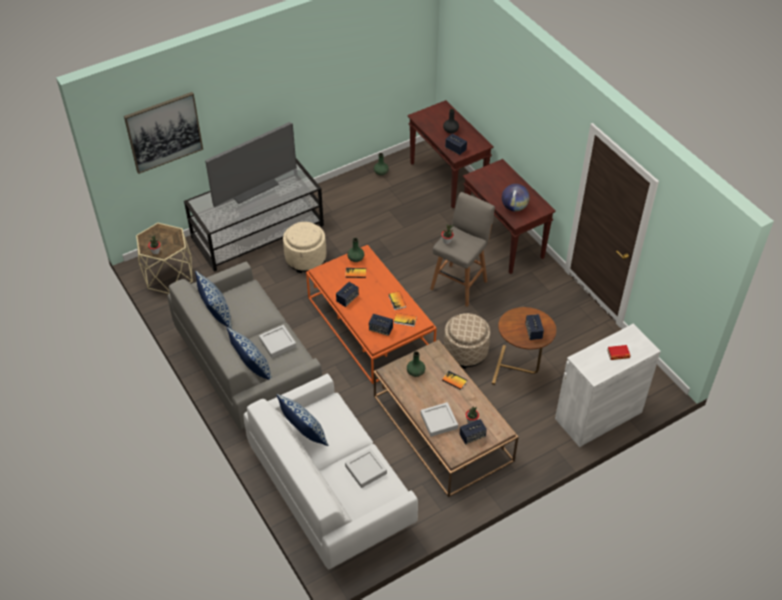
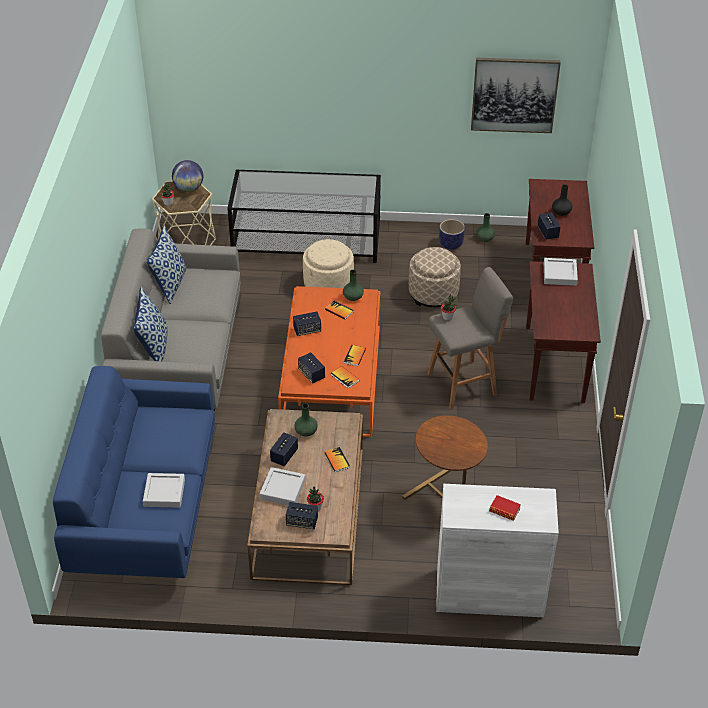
camera: 35 degrees right, 5 degrees down
(164, 132) = (224, 79): picture -> picture (514, 95)
(253, 187) = (312, 185): television -> none
(277, 343) = (198, 336): grey tray -> grey tray (559, 274)
(304, 434) = (141, 429): pillow -> none
(331, 490) = (146, 508): white sofa -> blue sofa
(362, 187) = (450, 244): none -> planter
(465, 352) = (405, 452): beige ottoman -> beige ottoman (433, 293)
(514, 207) = (555, 317): globe -> globe (189, 188)
(533, 332) = (453, 449): speaker -> speaker (284, 456)

